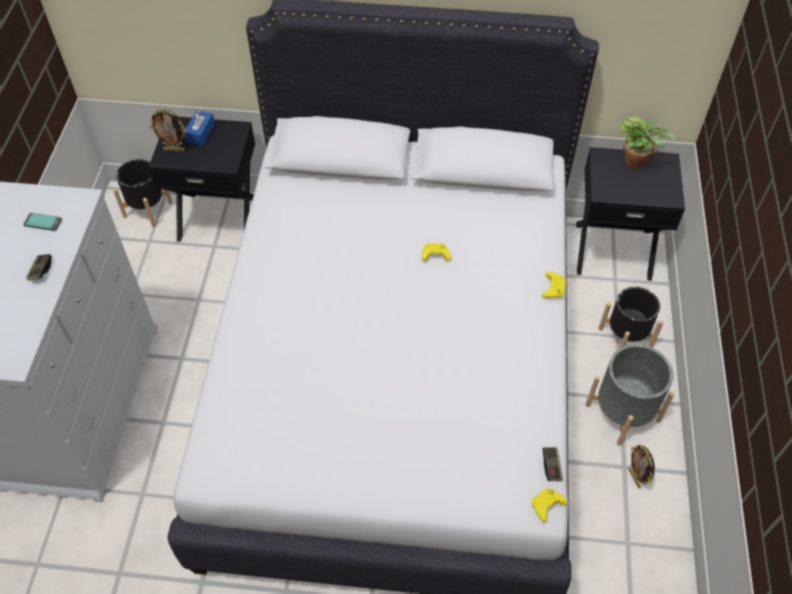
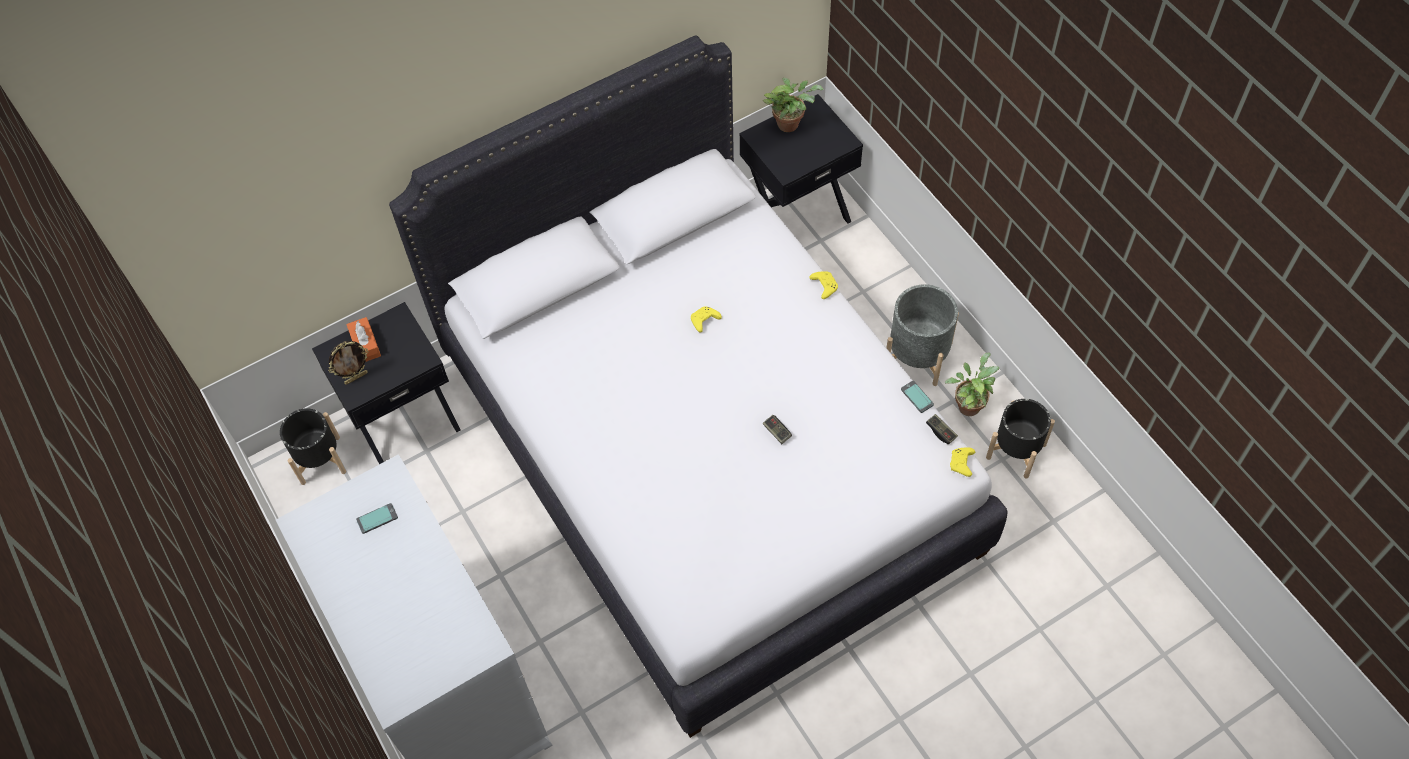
camera: 35 degrees left, 5 degrees up
(41, 271) = (424, 559): game controller -> game controller (777, 432)
(201, 133) = (365, 344): blue tissue box -> orange tissue box
(555, 424) = (916, 397): none -> phone
(625, 337) = (869, 288): black planter -> black planter (1015, 451)
(635, 478) = (968, 404): picture frame -> potted plant

